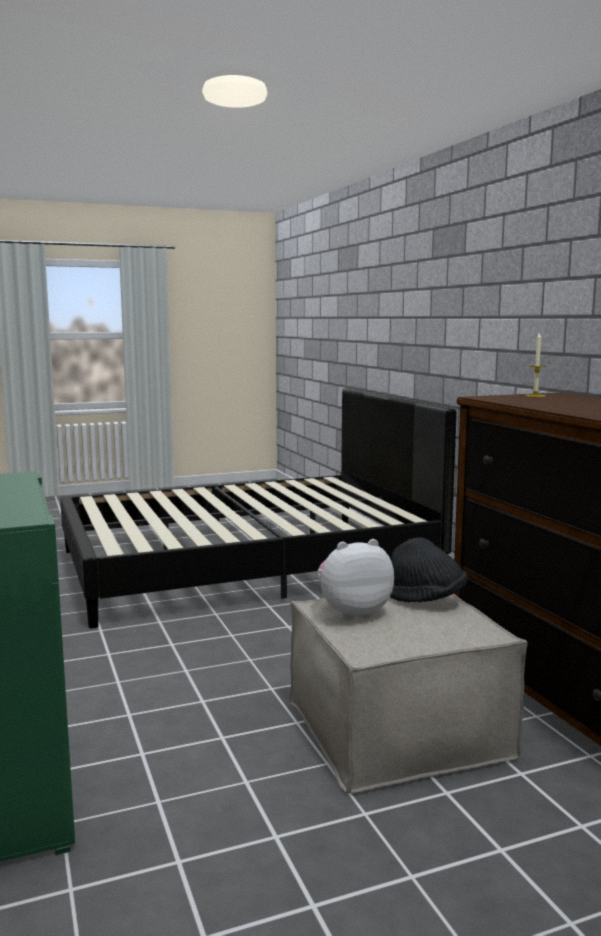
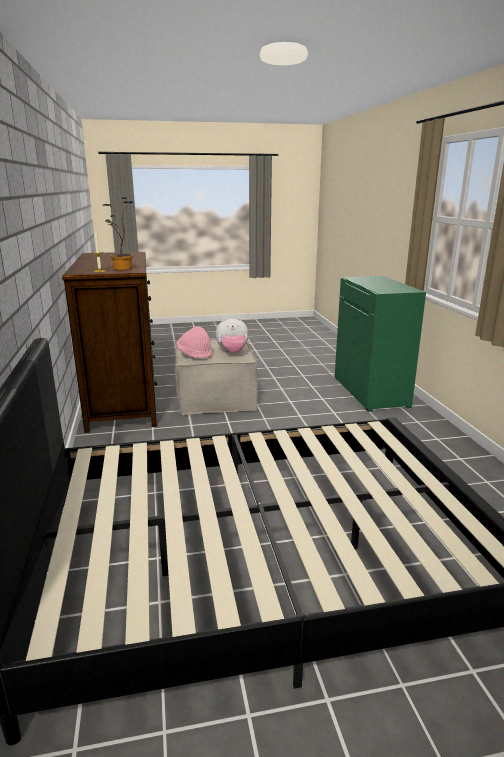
camera: 170 degrees left, 10 degrees up
(426, 599) = (195, 354): black hat -> pink hat
(516, 398) = (121, 269): none -> potted plant

